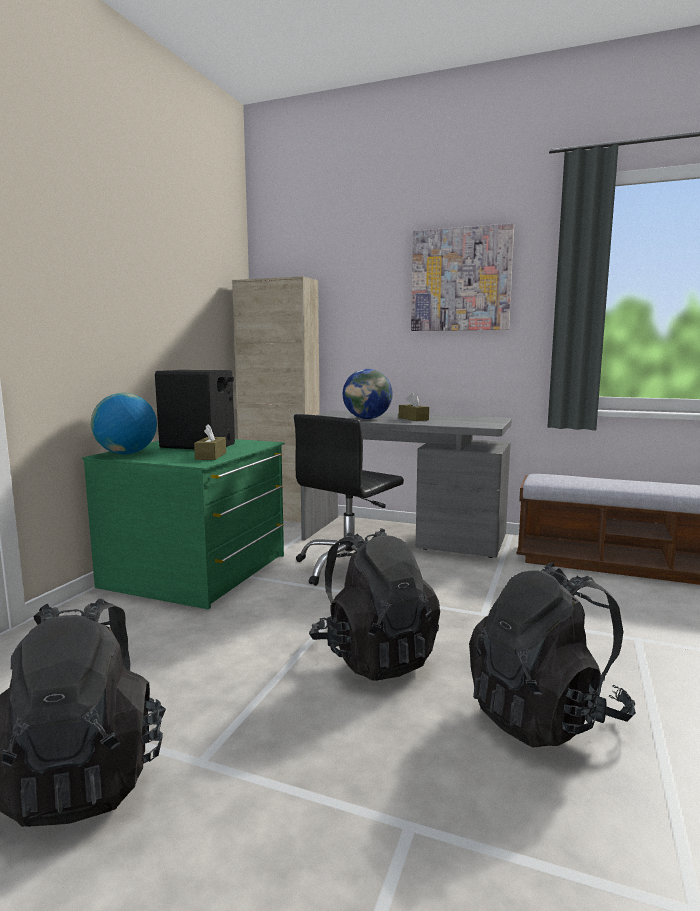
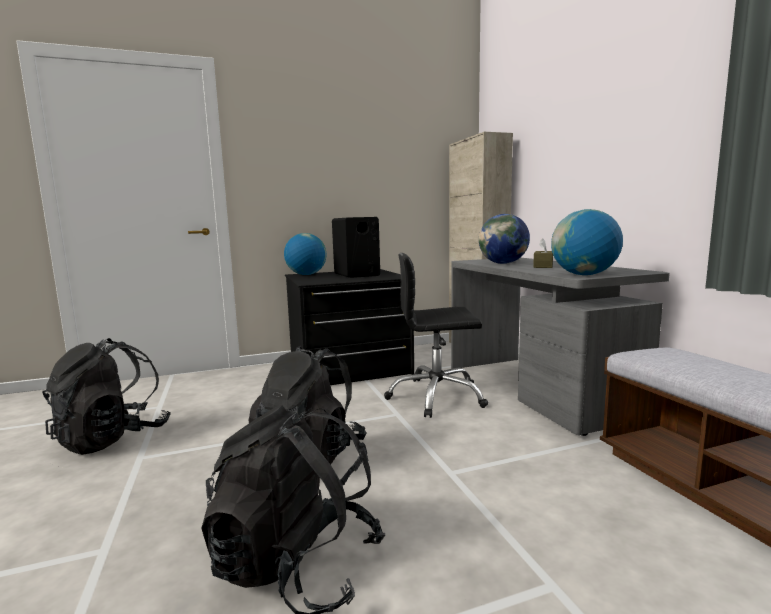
camera: 50 degrees right, 0 degrees up
(198, 571) = (349, 368): green dresser -> black dresser
(211, 456) = (331, 280): brown tissue box -> none
(461, 280) = (629, 103): picture -> none
(484, 424) = (584, 275): none -> globe

